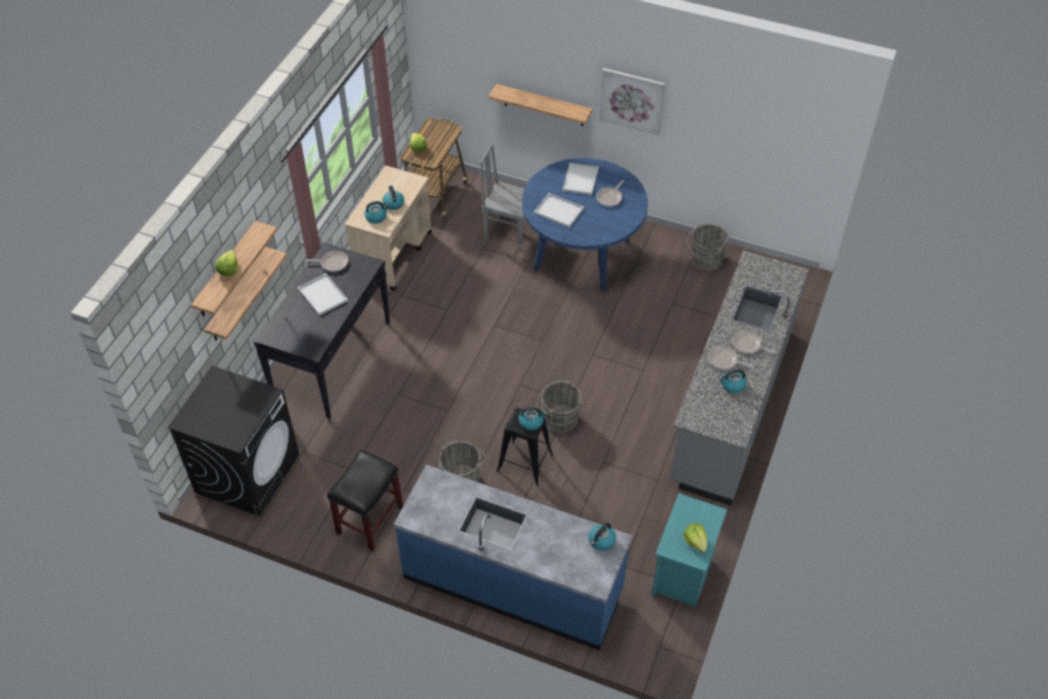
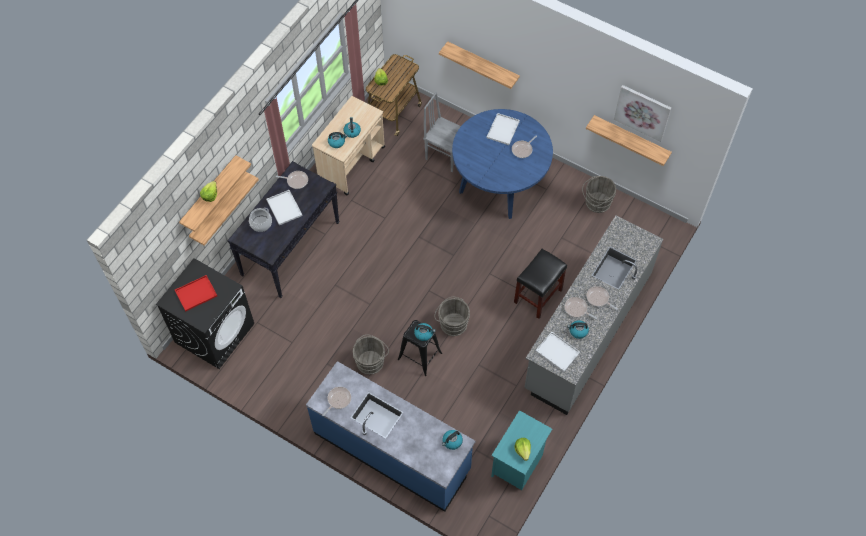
camera: 10 degrees right, 10 degrees up
(221, 408) = (195, 294): none -> red tray
(295, 316) = (261, 223): none -> cooking pot
(370, 519) = (297, 384): black stool -> black stool (538, 295)
(436, 512) = (338, 400): none -> frying pan
(557, 211) = (479, 156): white tray -> white tray (556, 352)
(632, 100) = (549, 77): picture -> picture (642, 112)
(742, 163) = (631, 139): none -> shelf

